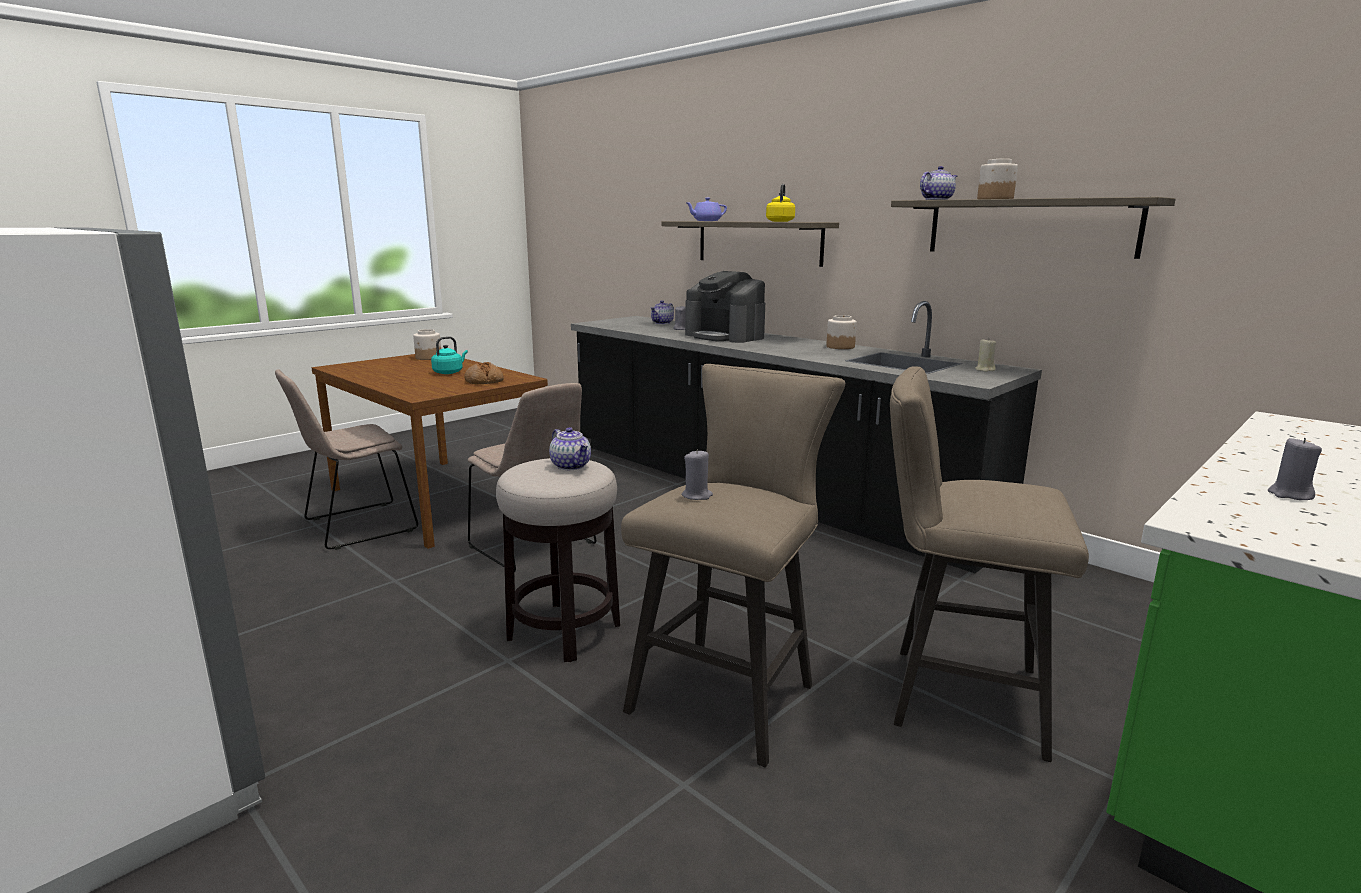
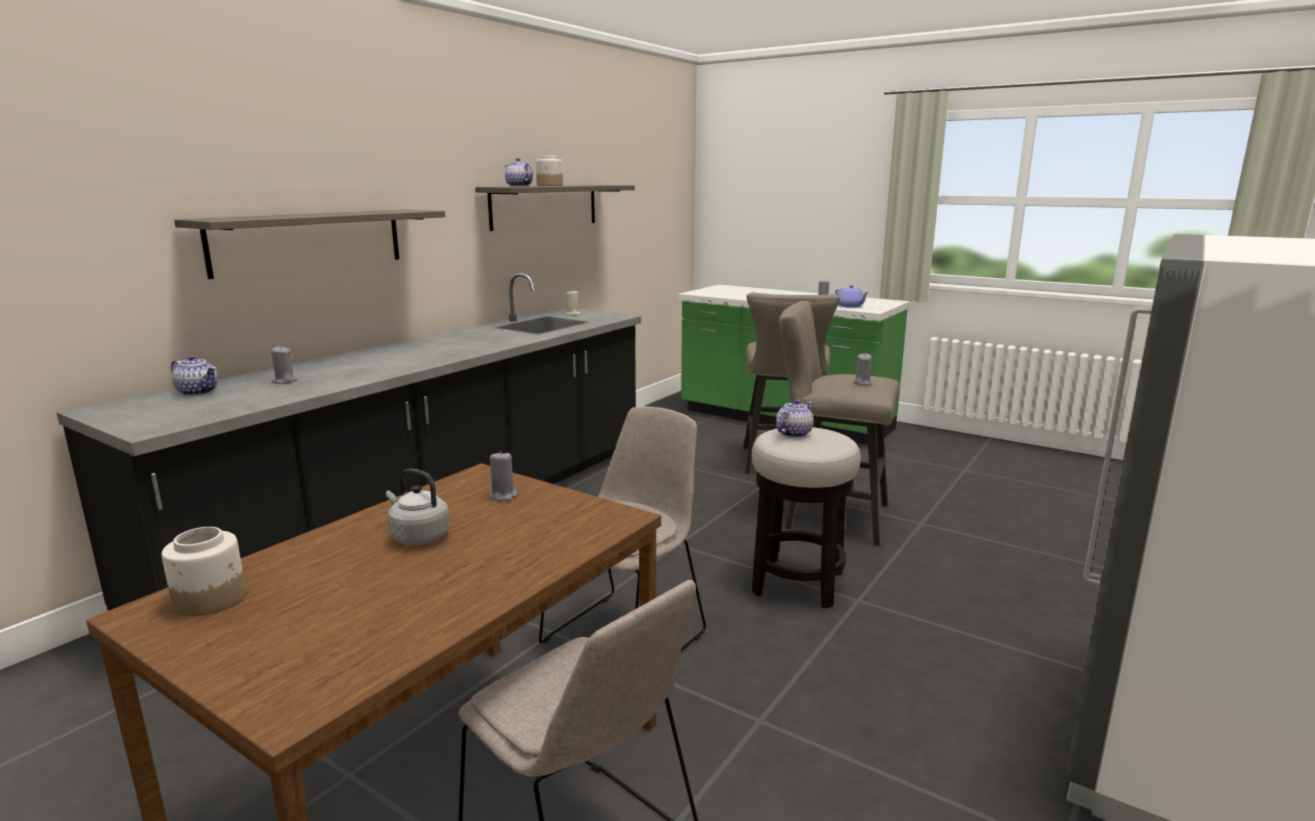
camera: 100 degrees left, 0 degrees up
(449, 372) = (418, 536): turquoise kettle -> grey kettle
(484, 381) = (503, 496): bread -> grey candle
(706, 221) = (253, 217): purple teapot -> purple teapot (850, 306)
(725, 336) = (369, 363): coffee machine -> none
(780, 221) = (379, 212): yellow kettle -> none
(840, 347) = (461, 334): jar -> none

